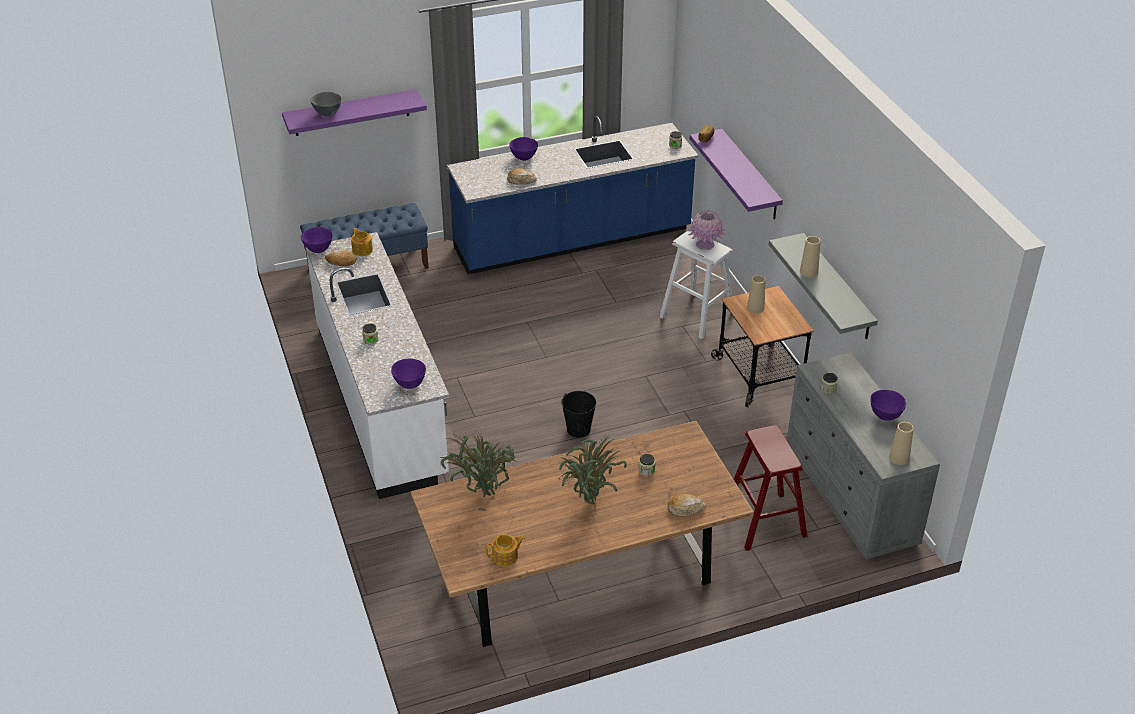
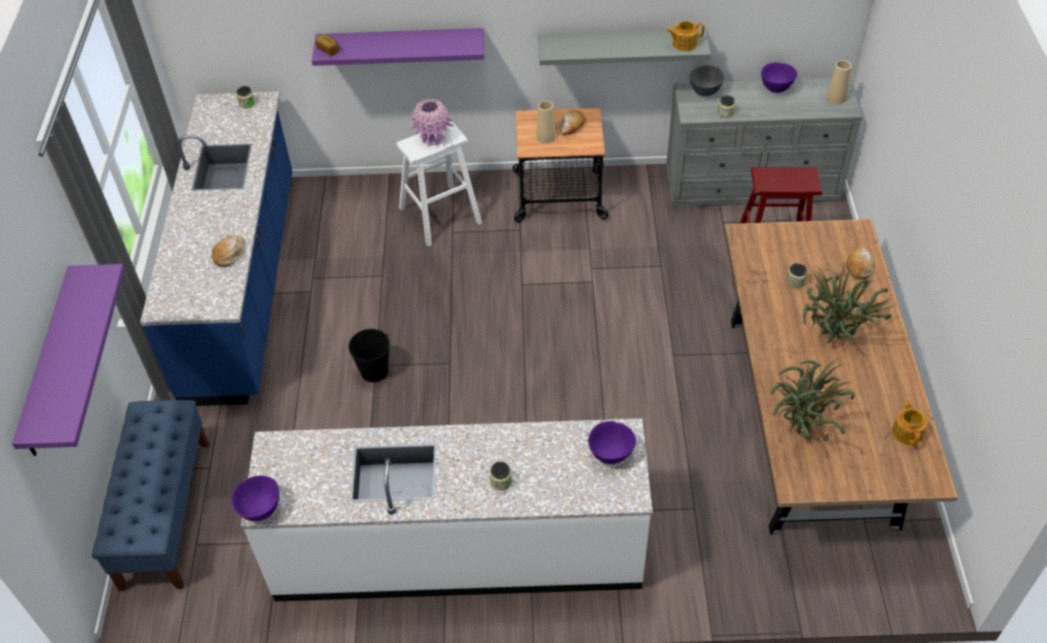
camera: 70 degrees left, 10 degrees up
(327, 114) = (63, 383): grey bowl -> grey bowl (704, 92)
(341, 262) = (305, 486): bread -> bread (571, 126)
(362, 250) = (289, 456): teapot -> teapot (684, 44)
(523, 158) = (179, 241): purple bowl -> none
(578, 429) = (586, 363): black bucket -> black bucket (374, 371)
(808, 271) = (608, 48): beige vase -> none

